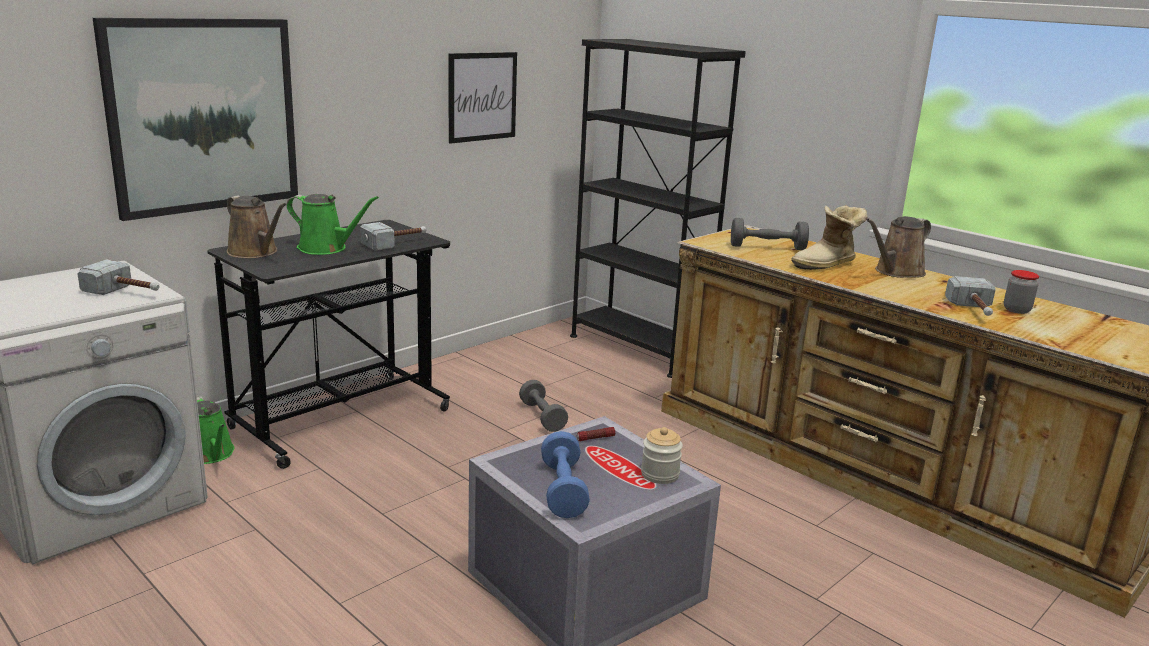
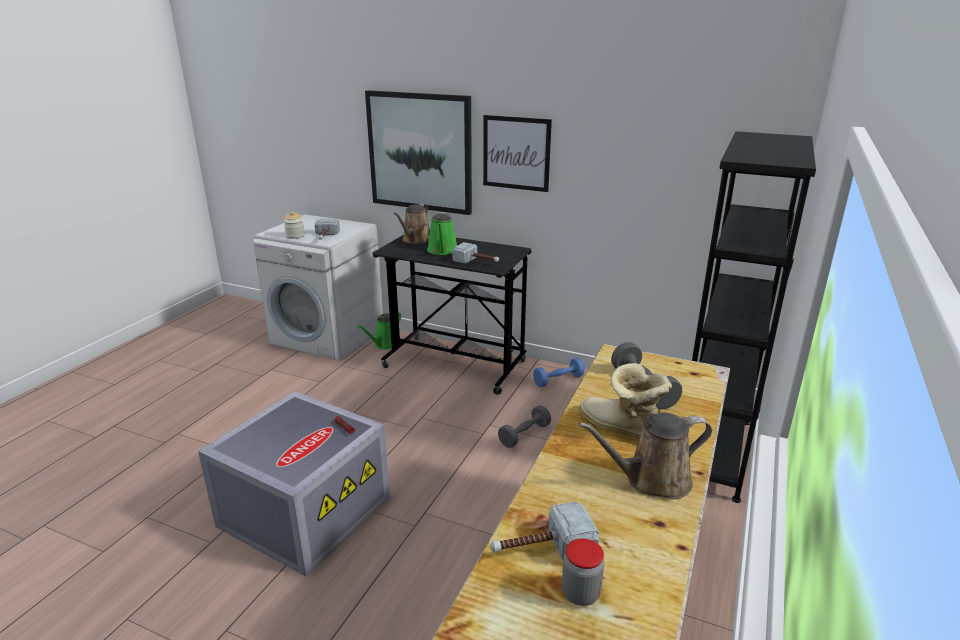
camera: 70 degrees right, 5 degrees up
(482, 96) = (641, 171): picture -> picture (516, 153)
(563, 490) = (263, 431): blue dumbbell -> blue dumbbell (558, 380)
(660, 474) = (298, 465): jar -> jar (295, 236)
(896, 272) = (652, 480): brown watering can -> brown watering can turned 45 degrees counterclockwise

